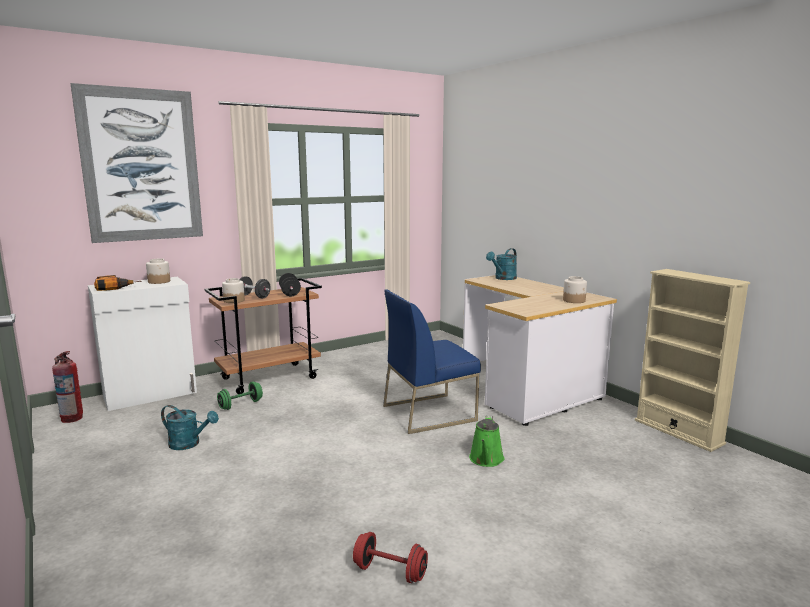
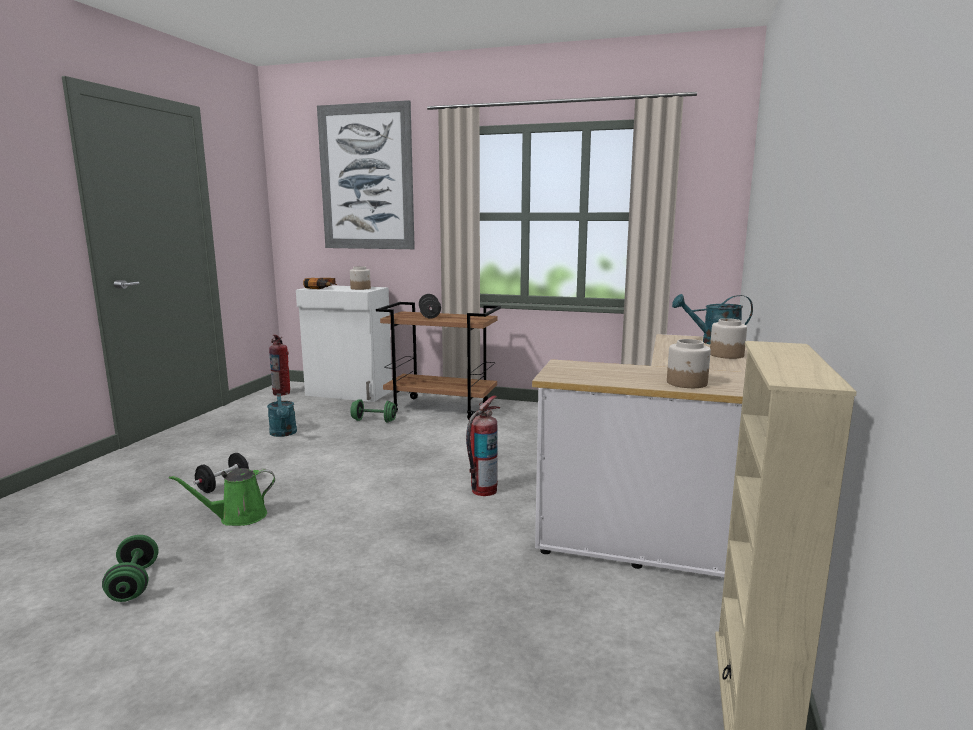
camera: 50 degrees right, 0 degrees up
(234, 301) = (404, 316): jar -> jar (726, 355)
(290, 293) = (463, 319): black dumbbell -> black dumbbell (223, 485)
(390, 572) = (134, 583): red dumbbell -> green dumbbell
(429, 412) = (483, 490): blue chair -> fire extinguisher
(486, 460) = (411, 558): green watering can -> green watering can (238, 517)

